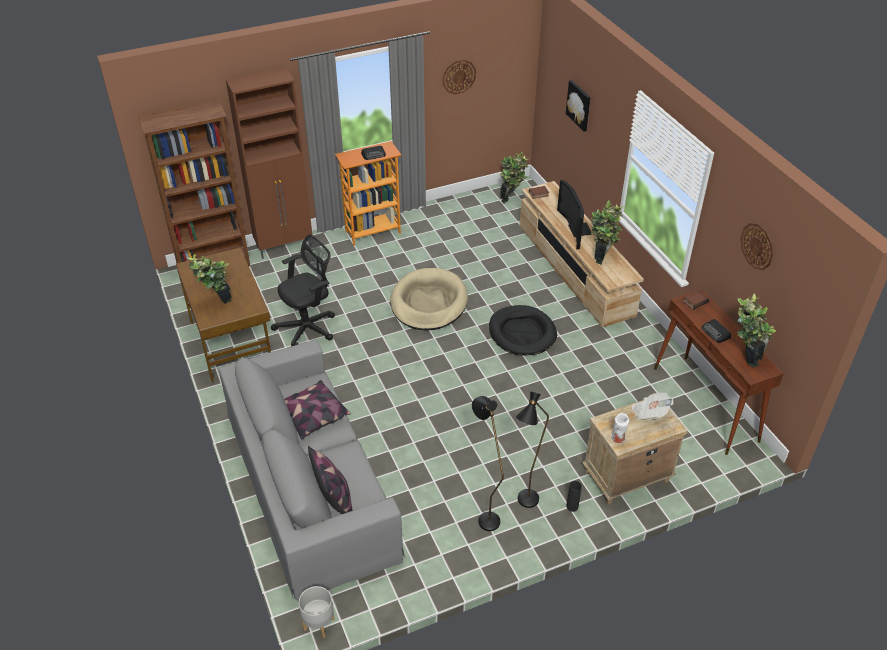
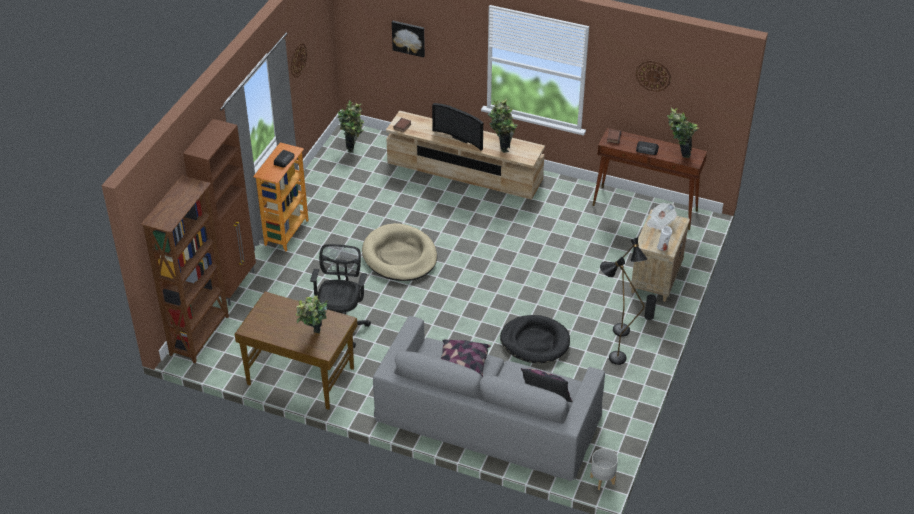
camera: 45 degrees left, 0 degrees up
(522, 333) = (487, 236): black dog bed -> black dog bed (535, 341)

